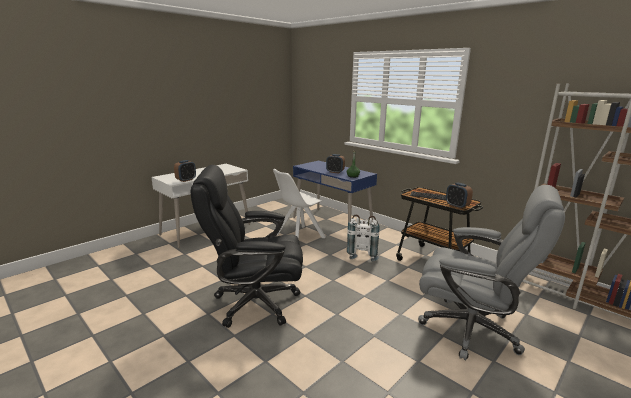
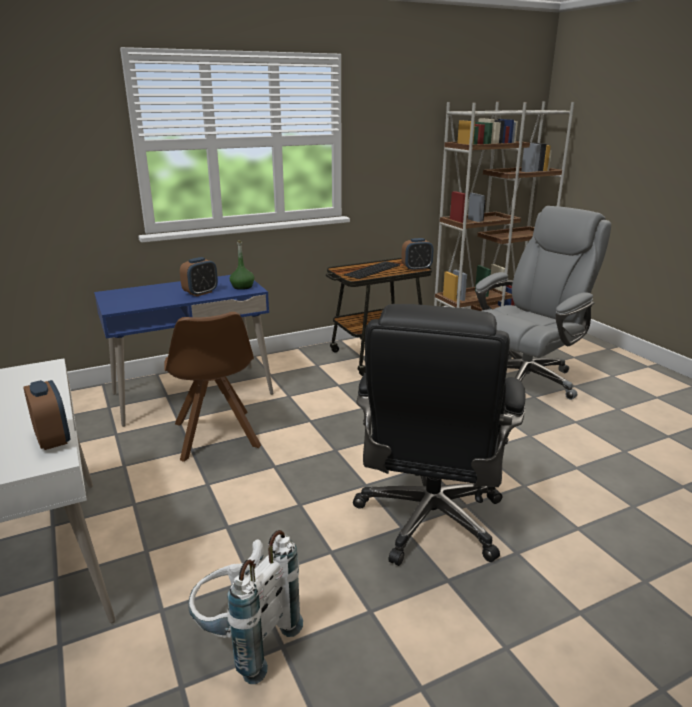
camera: 70 degrees left, 5 degrees up
(298, 236) = (216, 436): white chair -> brown chair
(362, 254) = (328, 395): white backpack -> white backpack (244, 641)

